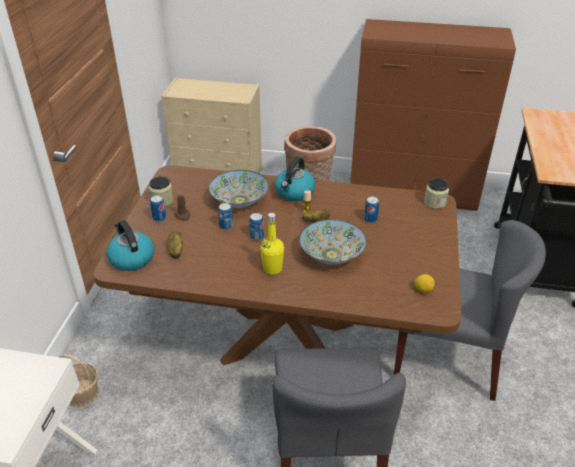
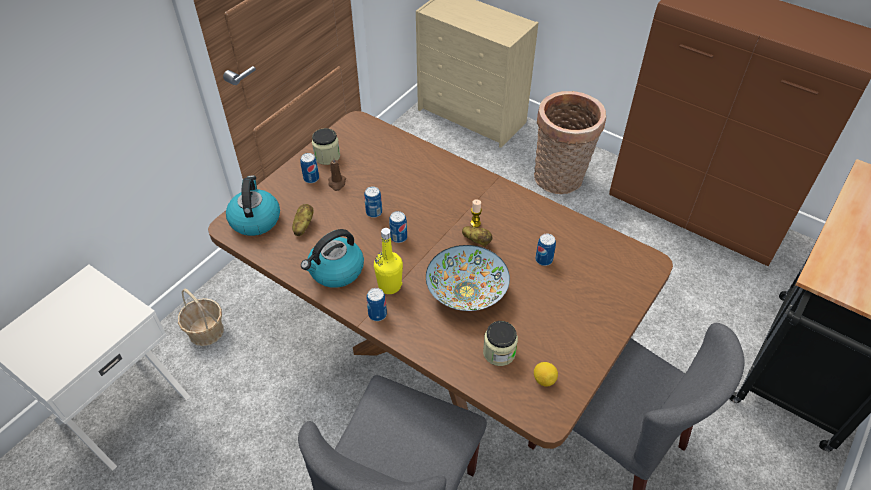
camera: 25 degrees right, 10 degrees up
(239, 201) = (408, 183): bowl -> none
(276, 289) = (377, 314): none -> can
(294, 192) = (477, 192): kettle -> kettle (336, 271)
(435, 202) = (642, 263): jar -> jar (499, 352)

